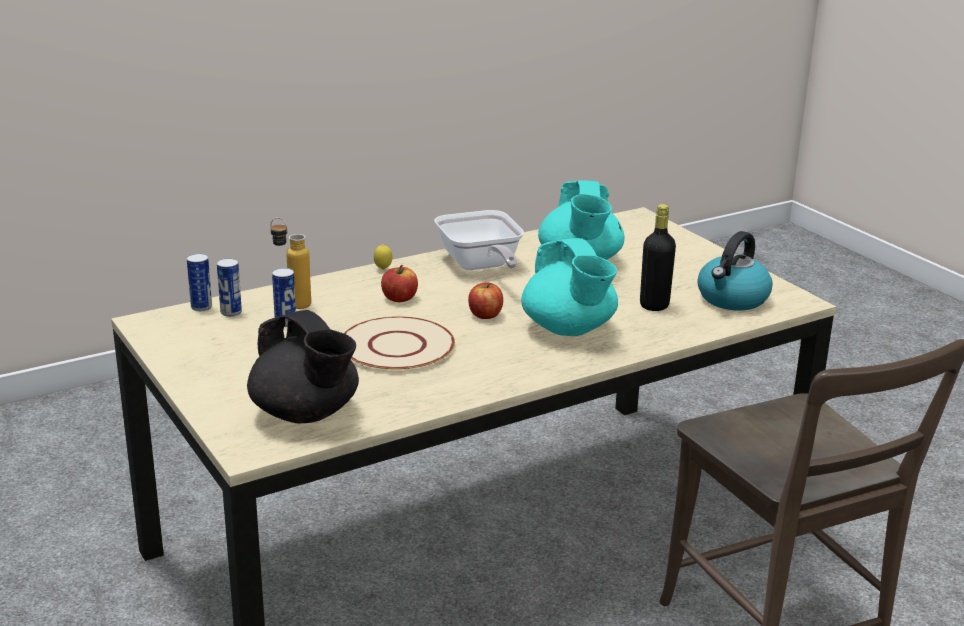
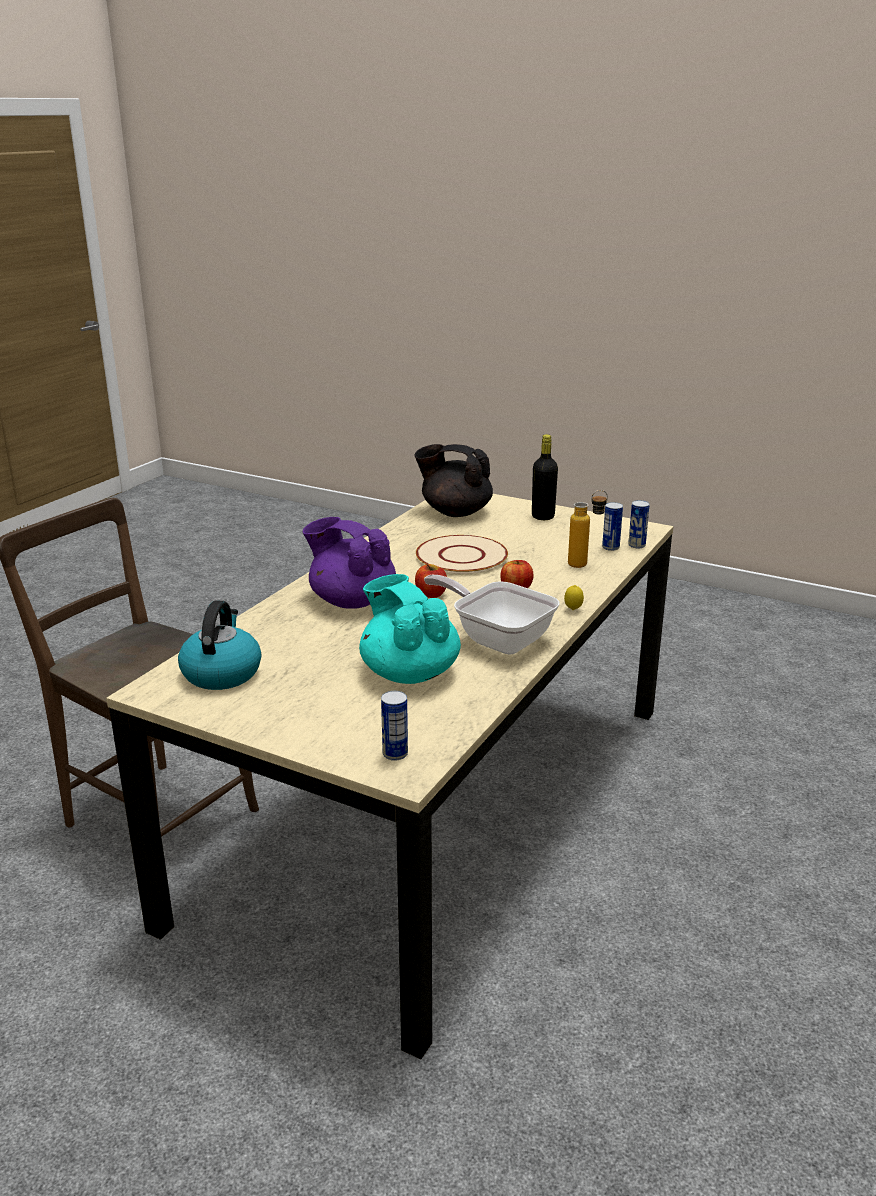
camera: 150 degrees right, 0 degrees up
(285, 322) = (562, 551): can -> can (395, 754)
(569, 329) = (351, 601): turquoise teapot -> purple teapot
(654, 305) = (295, 643): black bottle -> black bottle (543, 516)

